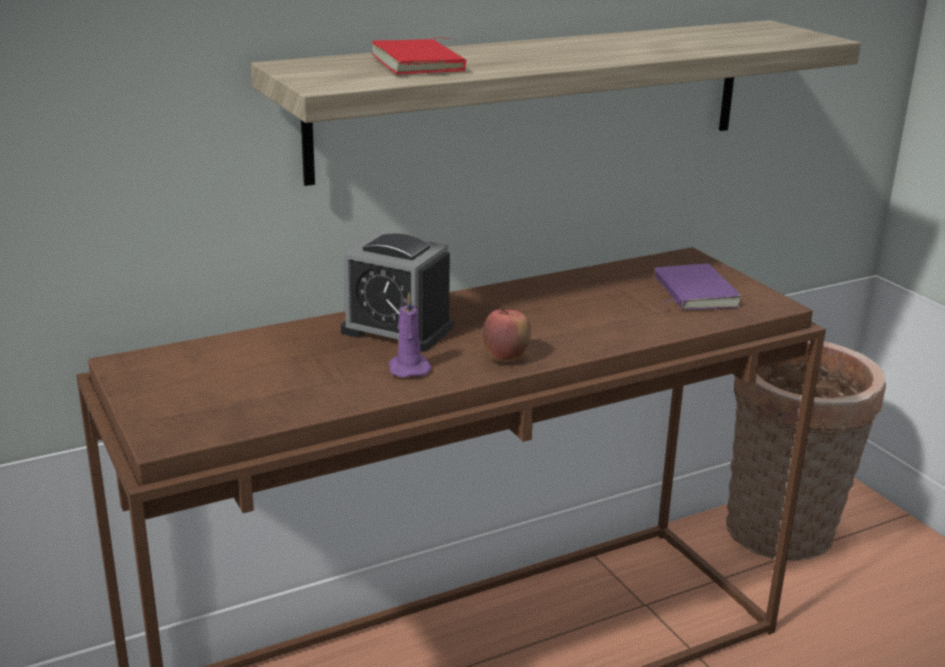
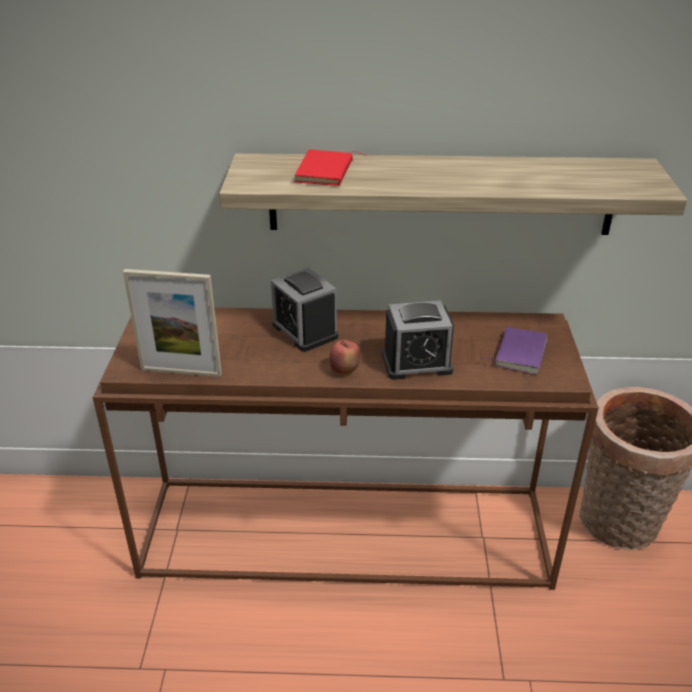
camera: 30 degrees right, 10 degrees up
(265, 416) = (181, 371): none -> picture frame
(408, 368) = (284, 361): purple candle -> none
(587, 329) = (416, 363): none -> alarm clock

